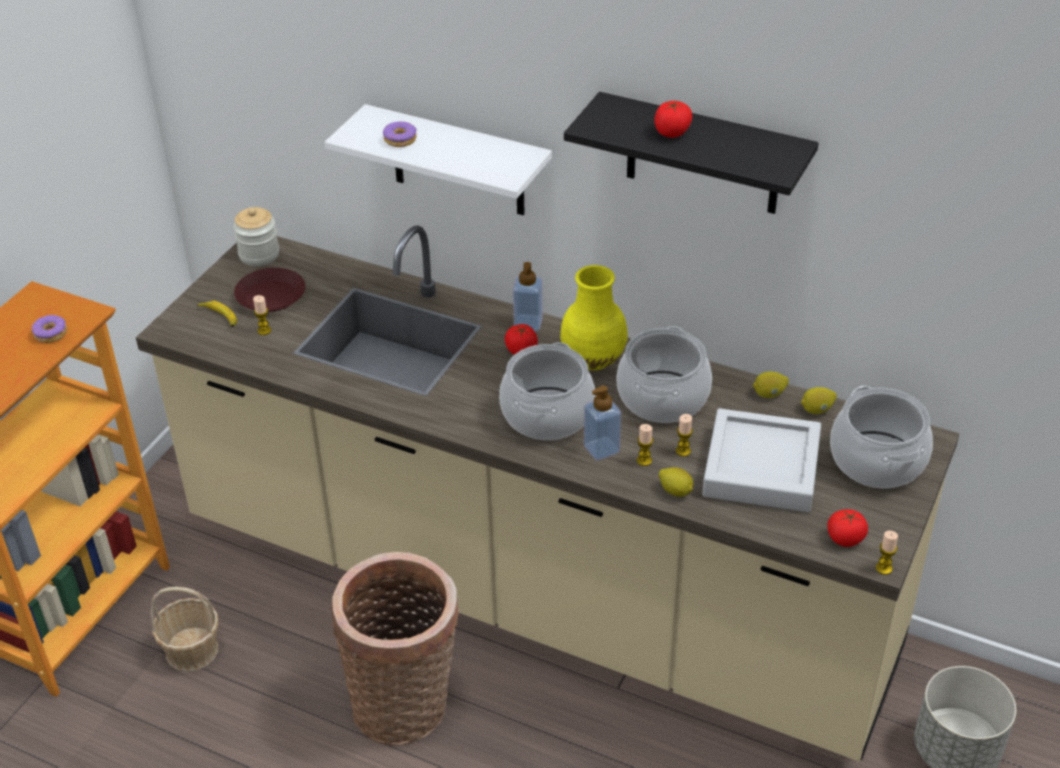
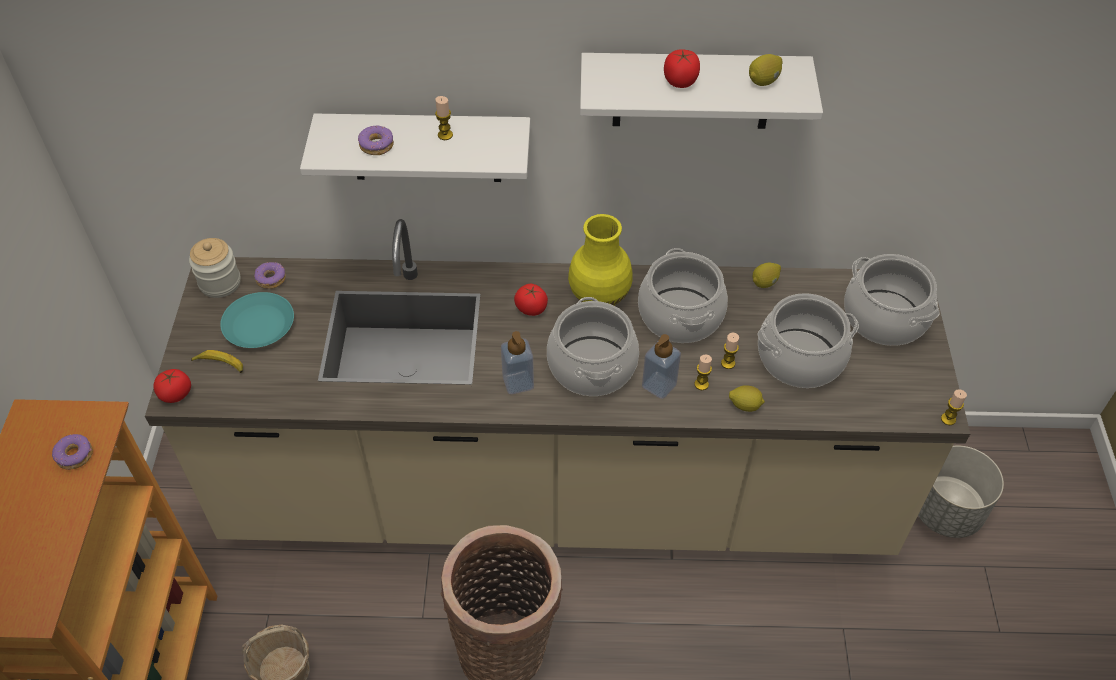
camera: 25 degrees left, 10 degrees up
(264, 330) = (274, 365): candle -> candle (445, 135)
(271, 296) = (260, 325): brown plate -> turquoise plate
(303, 263) = (271, 279): none -> donut
(528, 323) = (521, 278): soap dispenser -> soap dispenser (518, 382)
(703, 155) = (692, 90): black shelf -> white shelf
(761, 468) = (800, 358): grey tray -> cooking pot
(817, 410) = (811, 285): lemon -> lemon (764, 81)
(845, 538) = (903, 402): tomato -> tomato (176, 394)

